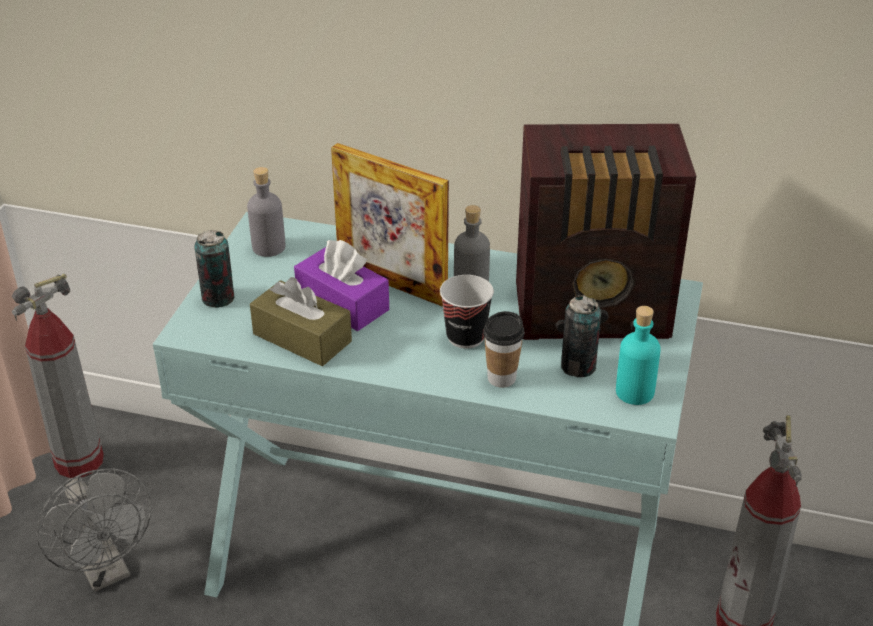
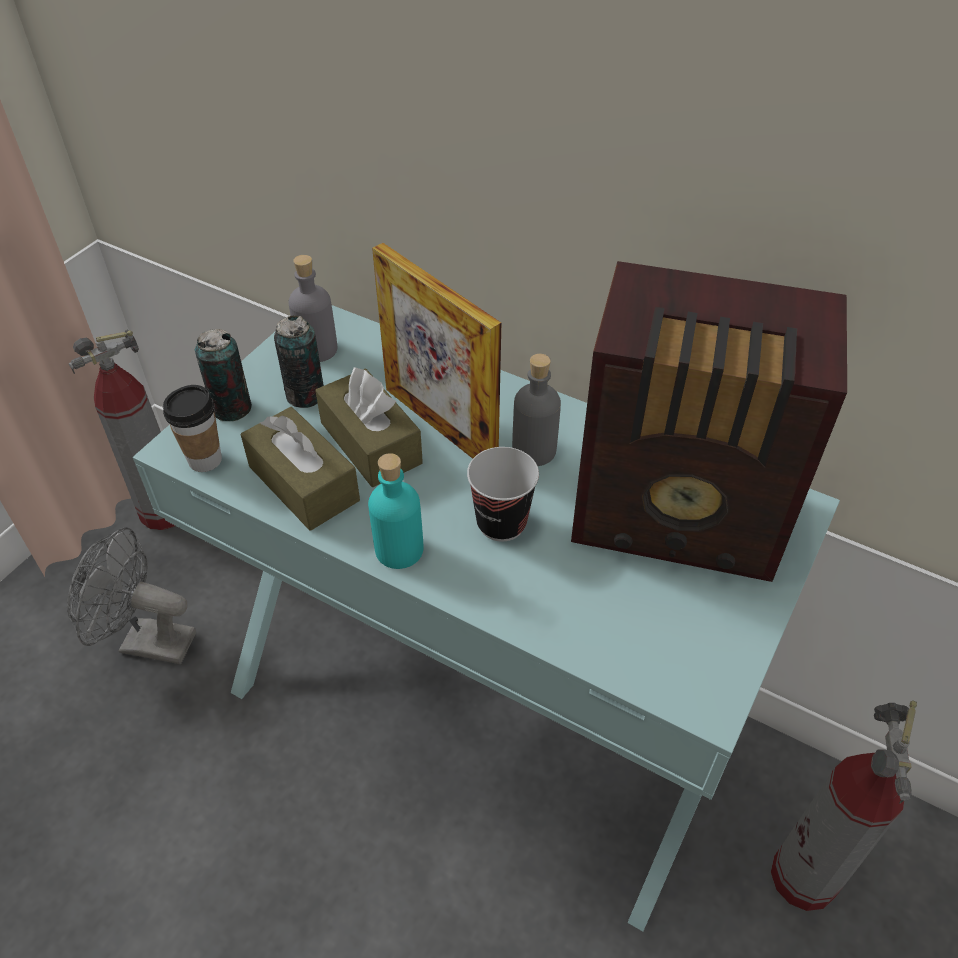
camera: 15 degrees right, 10 degrees up
(106, 571) = (147, 642): grey fan -> grey fan turned 120 degrees clockwise
(342, 303) = (370, 443): purple tissue box -> brown tissue box
(501, 378) = (525, 597): cup -> cup (205, 460)
(578, 367) = (631, 601): can -> can (305, 395)
(634, 392) = (695, 659): turquoise bottle -> turquoise bottle (399, 550)

